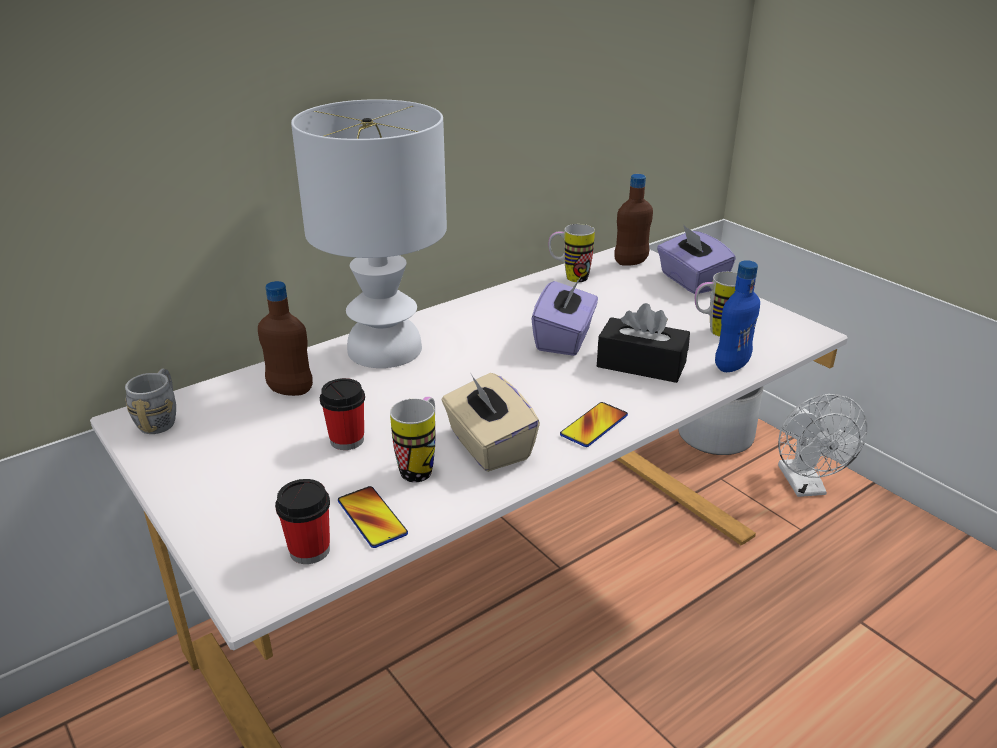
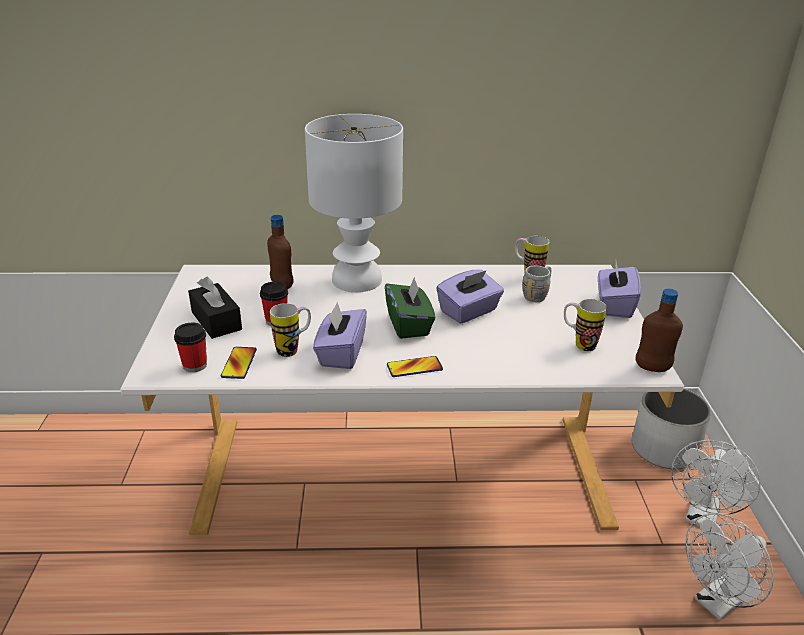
camera: 35 degrees right, 0 degrees up
(161, 418) = (209, 276): grey mug -> grey mug (537, 295)
(488, 446) = (341, 353): beige tissue box -> purple tissue box
(520, 379) = (409, 325): none -> green tissue box
(631, 262) = (587, 278): brown bottle -> brown bottle (652, 368)
(641, 364) = (496, 345): black tissue box -> black tissue box (216, 321)
(731, 366) = (557, 369): blue bottle -> none
(891, 561) = (717, 603): none -> white fan

